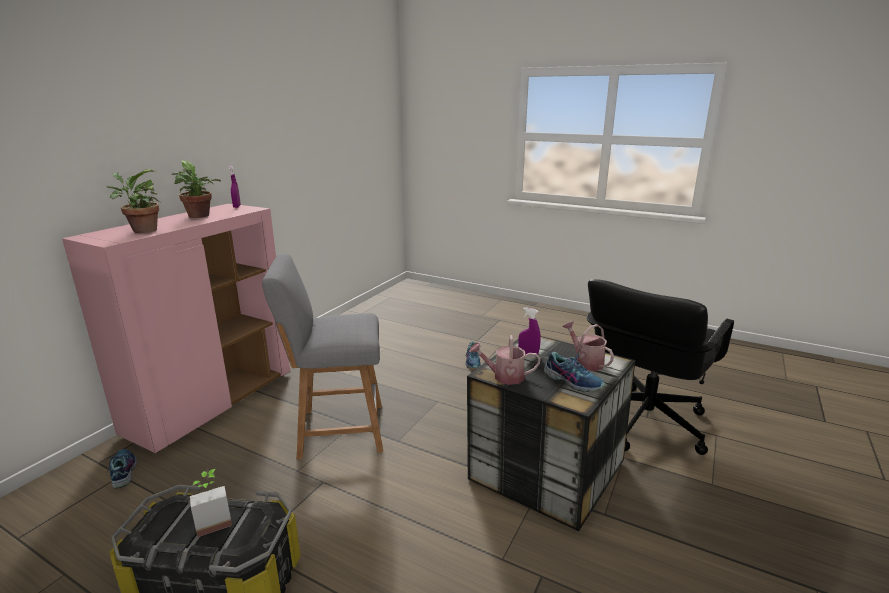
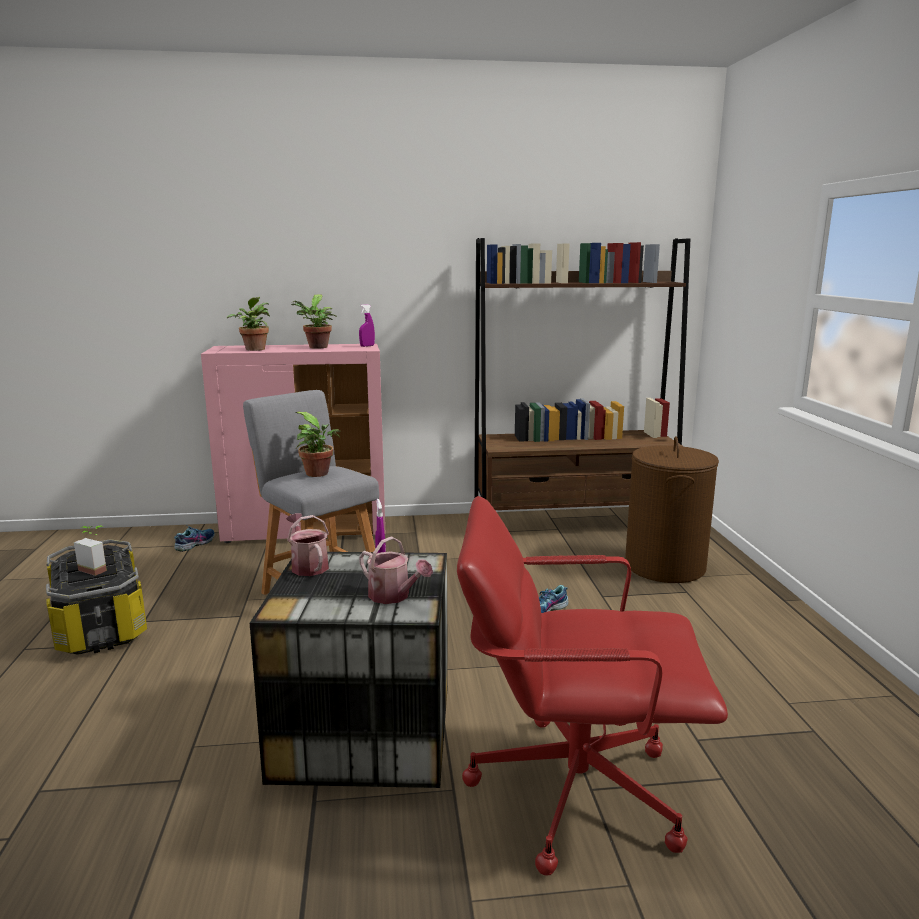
camera: 55 degrees right, 5 degrees down
(342, 325) = (319, 474): none -> potted plant
(379, 310) = (574, 522): none -> brown bookcase
(467, 312) = (665, 566): none -> brown laundry basket
(572, 381) = (329, 598): shoe -> none
(585, 361) = (393, 596): watering can -> watering can turned 105 degrees clockwise
(643, 421) = (572, 789): black office chair -> red office chair

